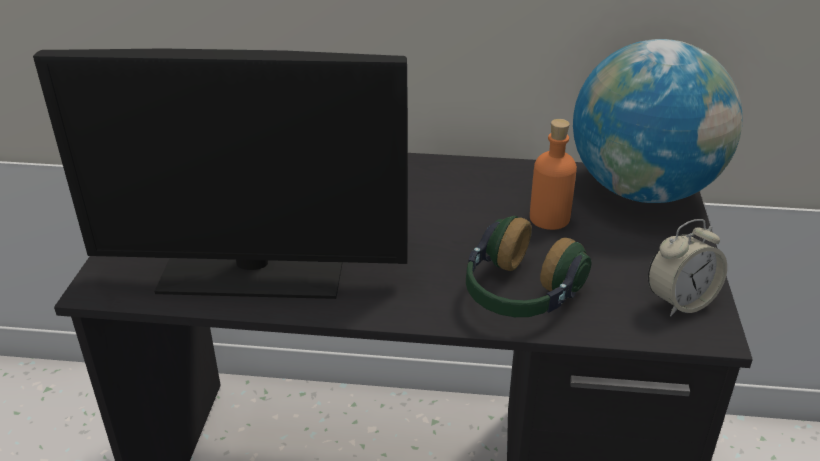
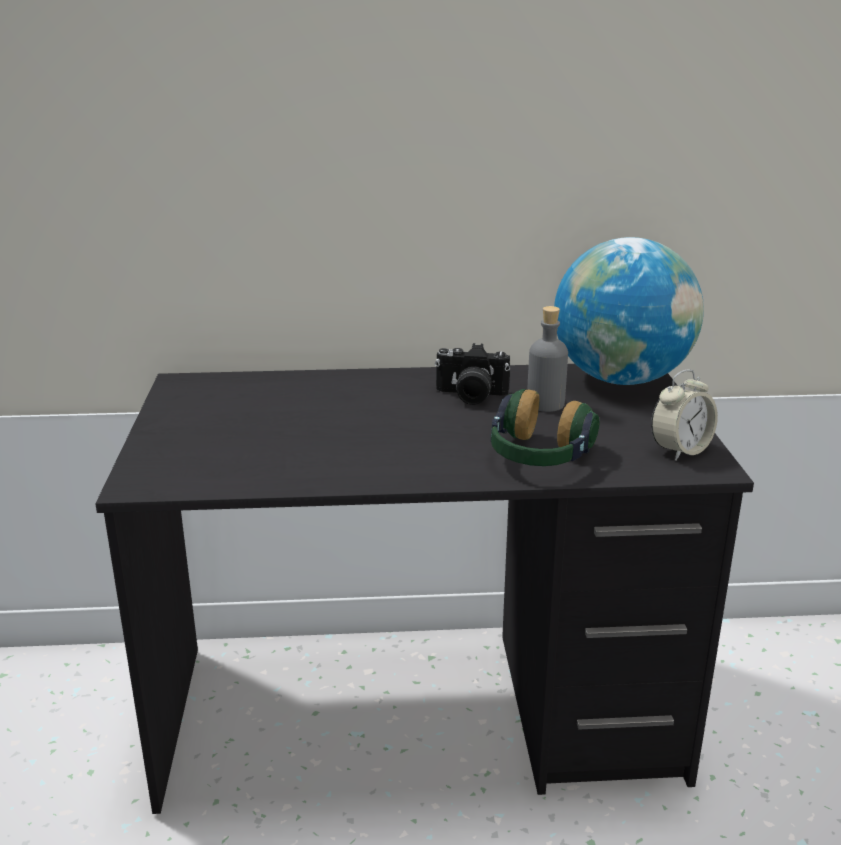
camera: 10 degrees left, 10 degrees down
(253, 271) = (283, 461): monitor -> none
(473, 199) = (470, 396): none -> camera
(549, 218) = (545, 404): orange bottle -> grey bottle

